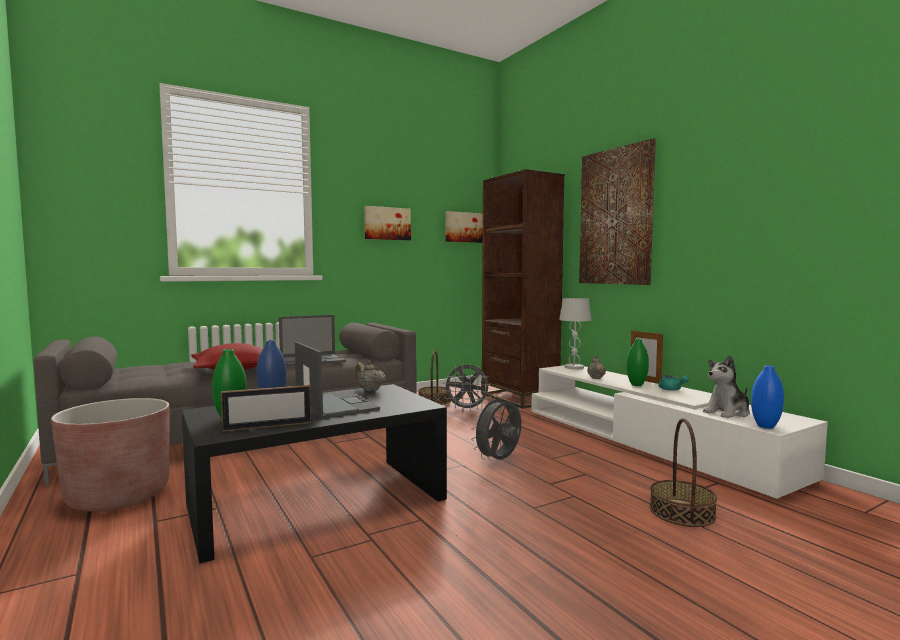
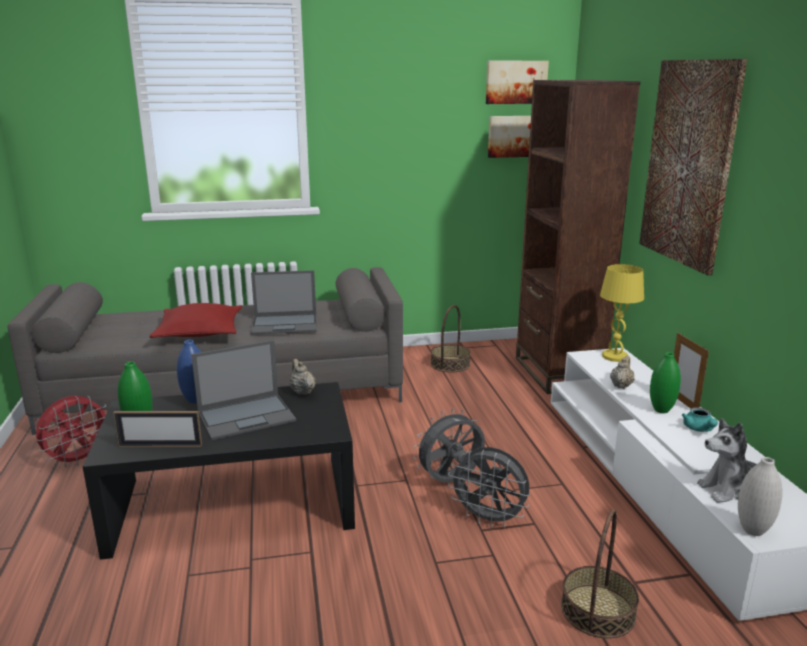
camera: 20 degrees right, 15 degrees up
(118, 496) = (79, 460): brown planter -> red fan
(335, 405) = (247, 416): laptop -> laptop turned 75 degrees clockwise
(387, 223) = (405, 138): picture -> picture (516, 82)
(467, 409) = (478, 385): grey fan -> grey fan (489, 519)
(574, 367) = (614, 356): white table lamp -> yellow table lamp
(765, 426) = (753, 530): blue vase -> white vase

